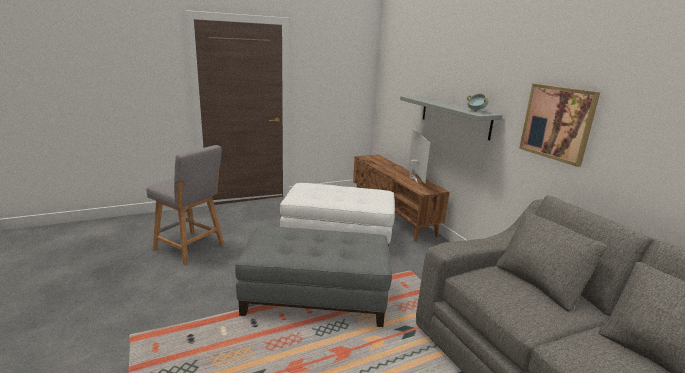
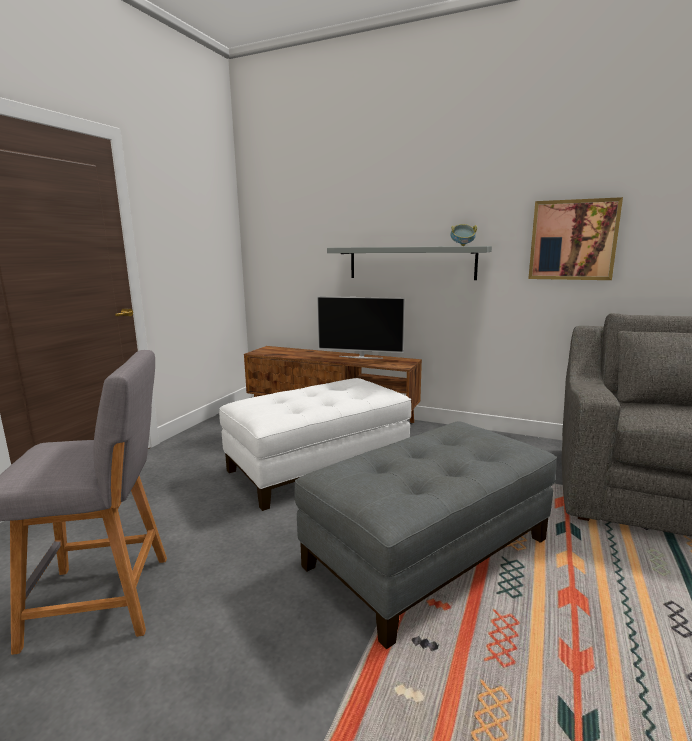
camera: 40 degrees left, 5 degrees down
(413, 178) = (361, 357): television -> television turned 150 degrees clockwise

